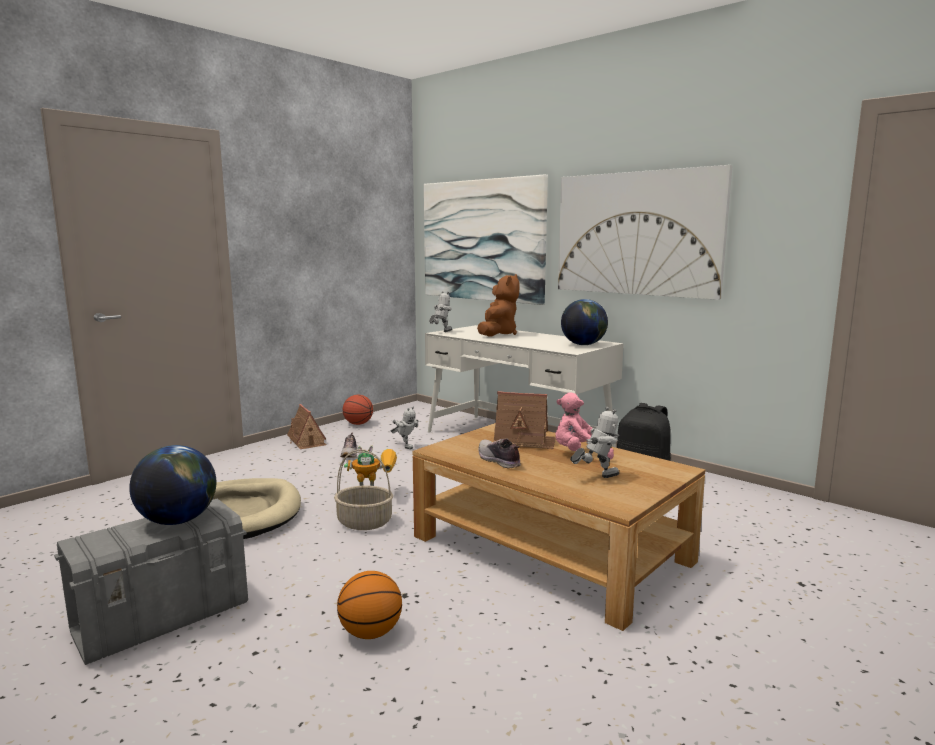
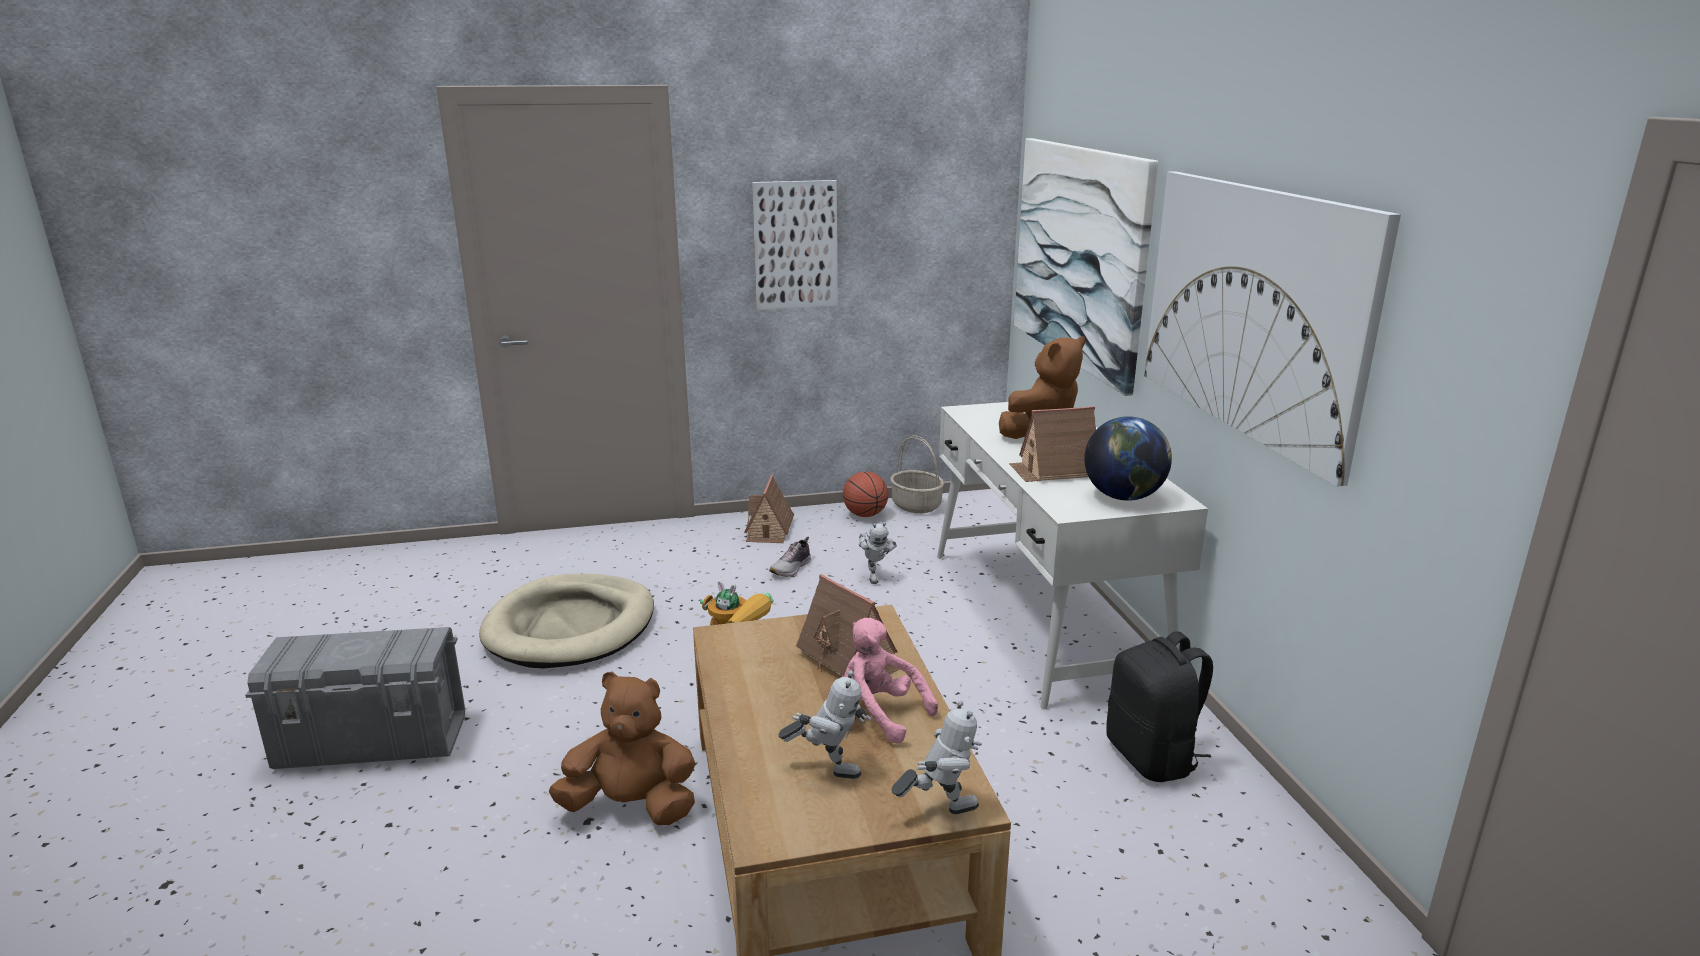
camera: 35 degrees right, 10 degrees up
(177, 520) = (381, 647): globe -> none
(301, 245) = (795, 245): none -> picture
(365, 522) = (677, 691): basket -> basket (917, 506)
(370, 632) = (500, 854): basketball -> none
(422, 579) = (631, 806): none -> brown plush toy
(441, 332) = (967, 409): toy robot -> toy robot (939, 809)
(498, 460) = (757, 685): shoe -> none
(533, 342) = (1053, 470): none -> toy house

